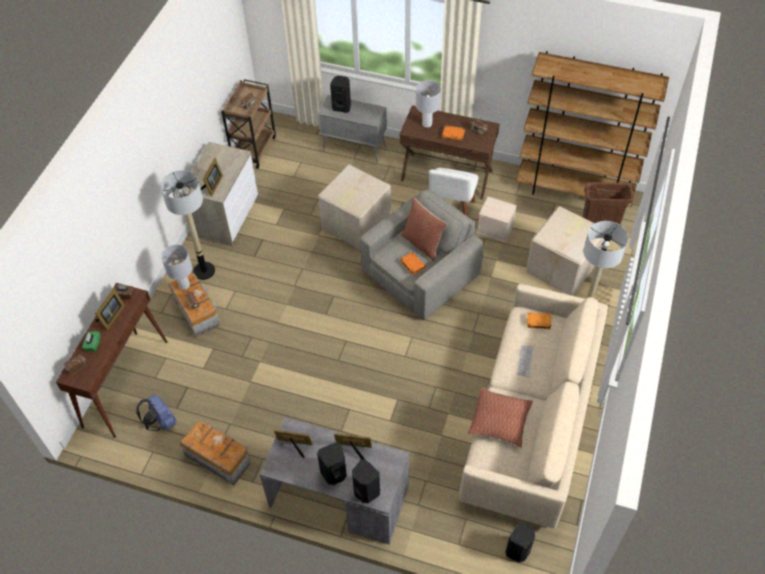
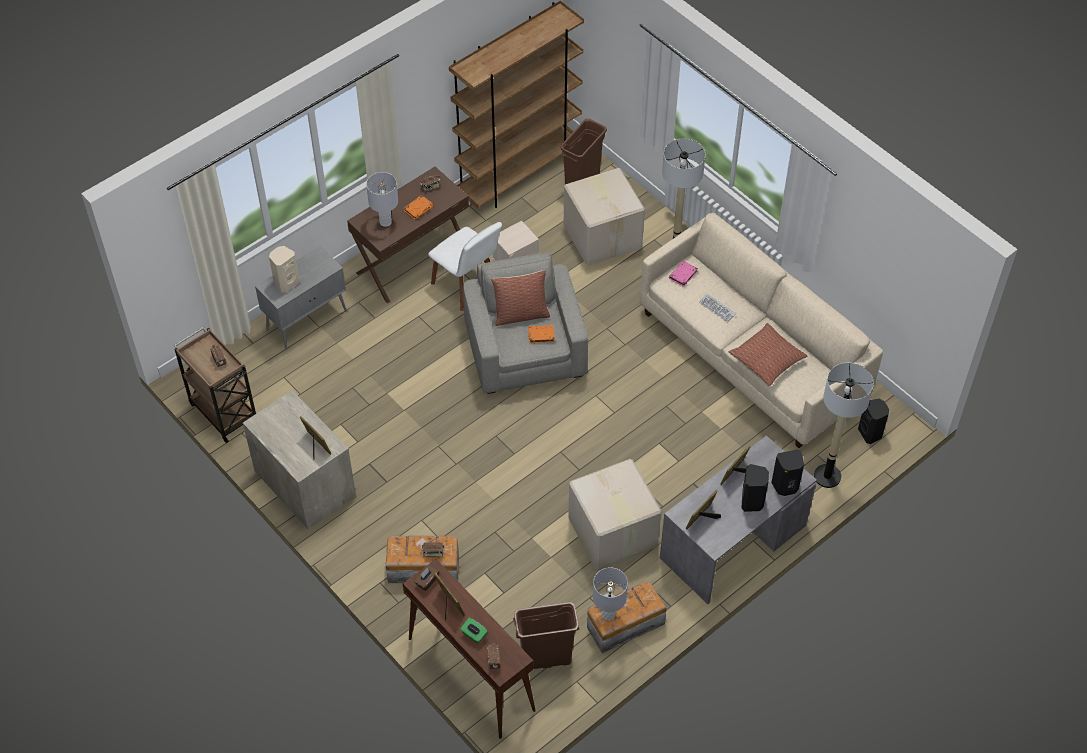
camera: 60 degrees left, 0 degrees up
(161, 422) = (545, 659): blue backpack -> brown trash can
(184, 285) = (402, 551): grey table lamp -> grey table lamp (608, 614)
(204, 271) = (371, 537): floor lamp -> floor lamp (827, 476)
(342, 107) = (286, 282): black speaker -> beige speaker
(355, 224) = (415, 371): cardboard box -> cardboard box (612, 533)
(538, 321) = (683, 275): orange book -> pink book

